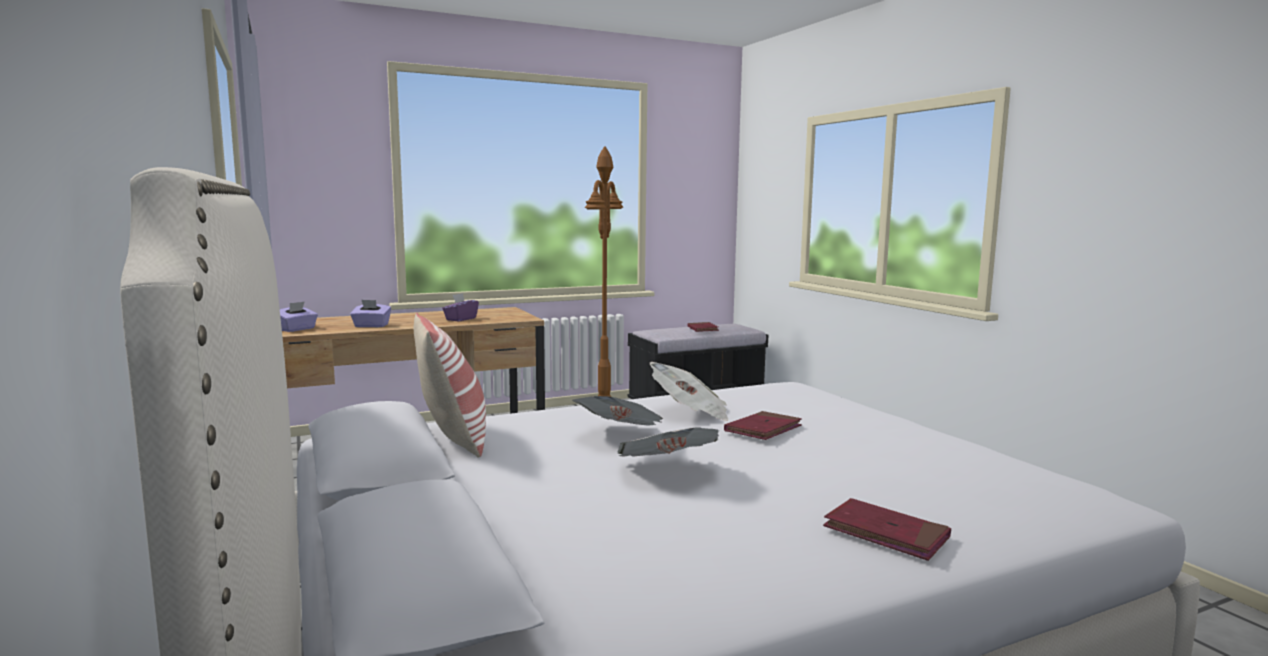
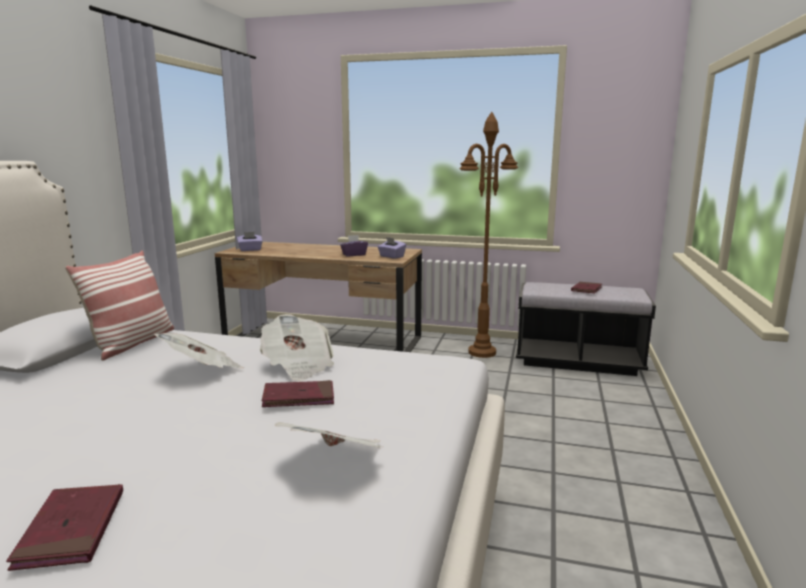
camera: 40 degrees right, 5 degrees up
(371, 326) = (291, 253): purple tissue box -> purple tissue box (391, 256)
(666, 471) = (140, 408): newspaper -> newspaper (336, 461)

